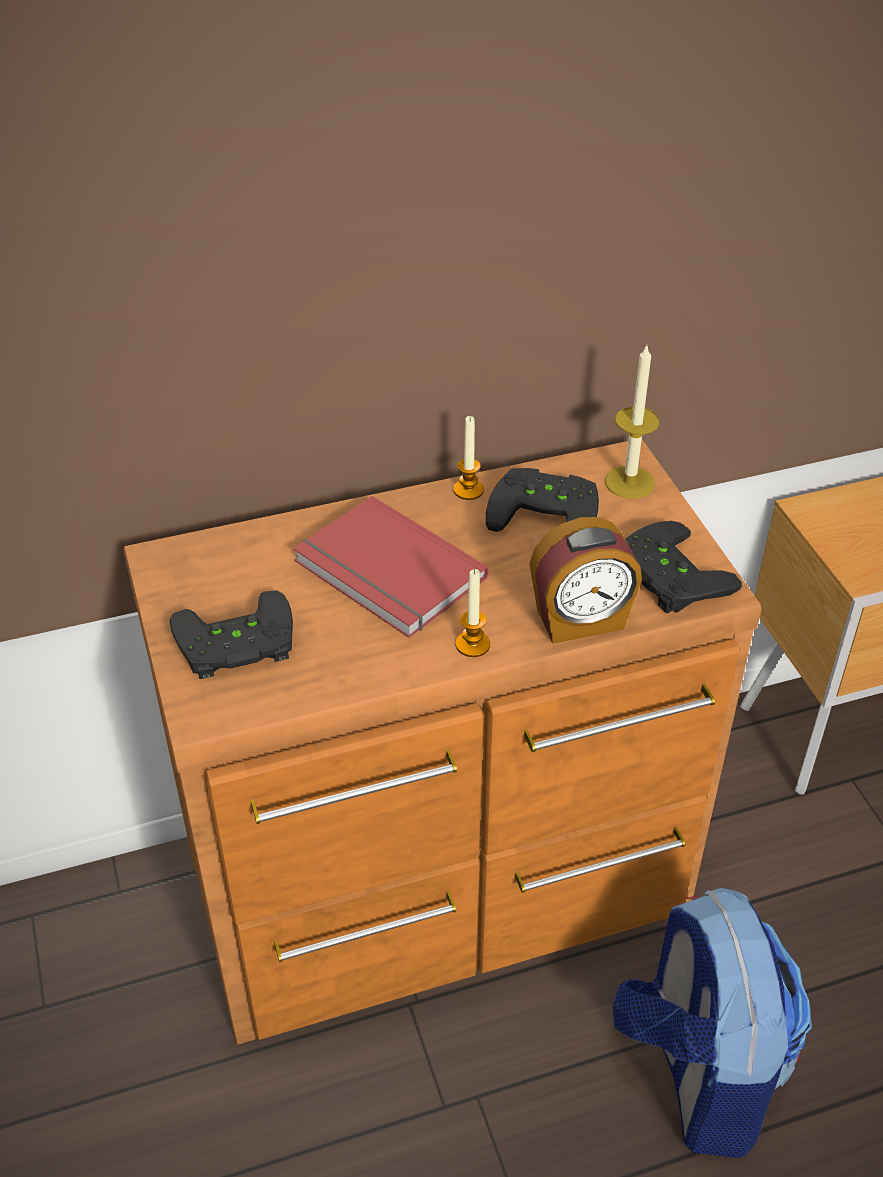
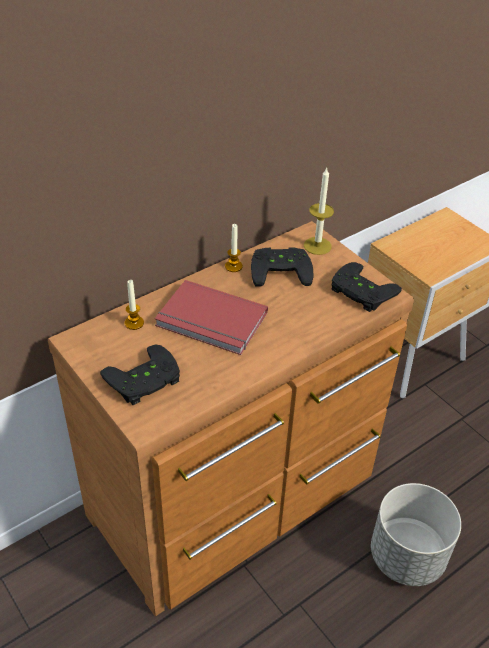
camera: 20 degrees left, 0 degrees up
(472, 645) = (276, 351): candle -> candle (134, 323)
(581, 621) = (327, 325): alarm clock -> none
(697, 1072) = (406, 556): backpack -> grey planter

